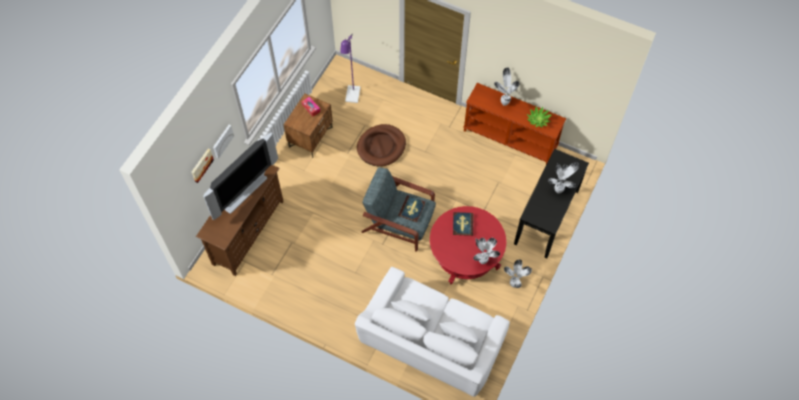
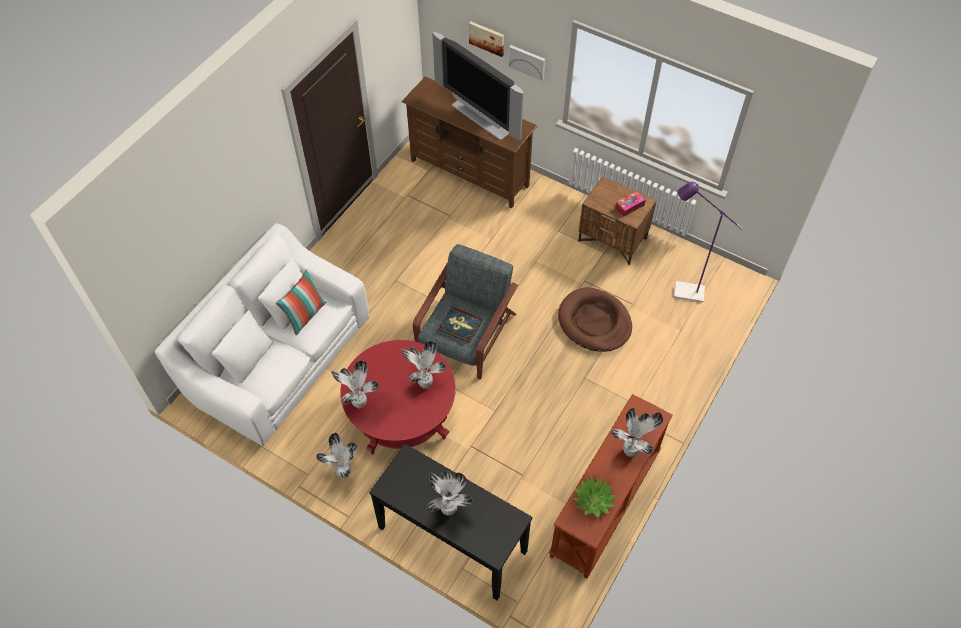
camera: 95 degrees right, 5 degrees down
(419, 304) = (305, 315): none -> pillow
(462, 224) = (424, 384): book -> potted plant

